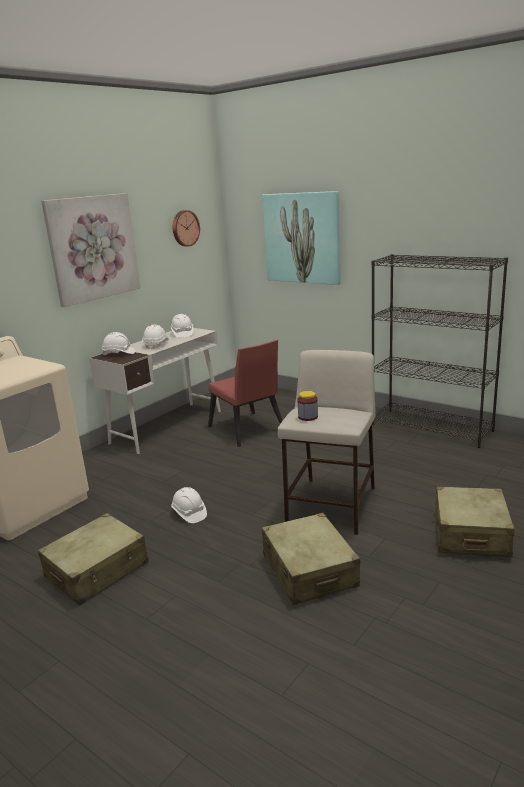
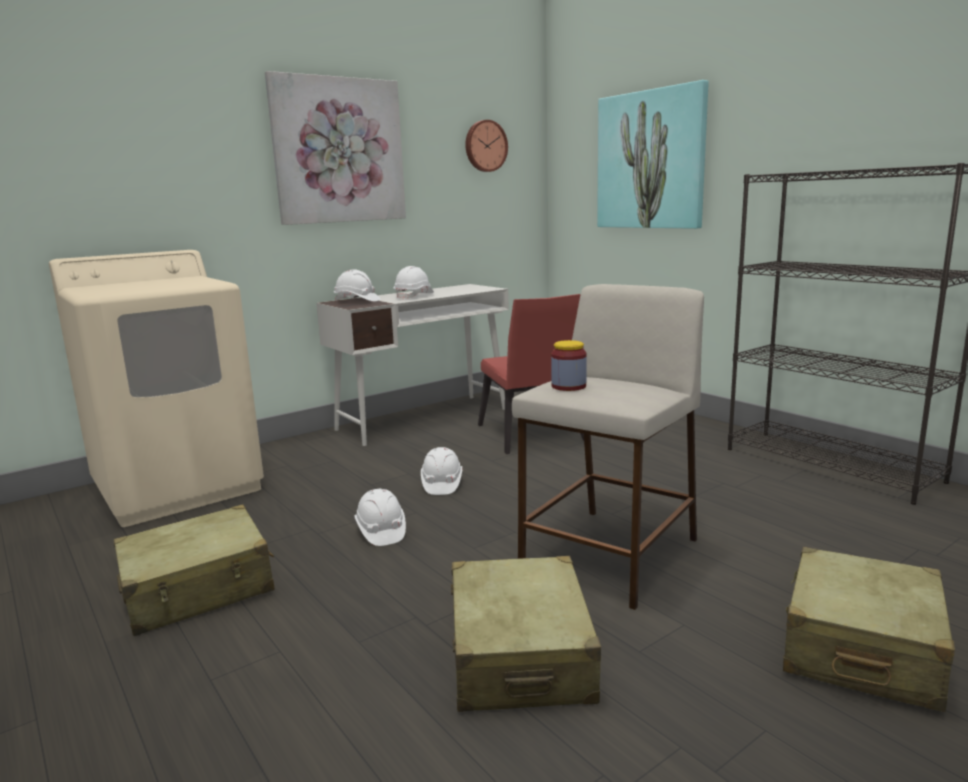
camera: 15 degrees right, 5 degrees down
(182, 334) = (459, 289): white hard hat -> white hard hat (441, 484)

